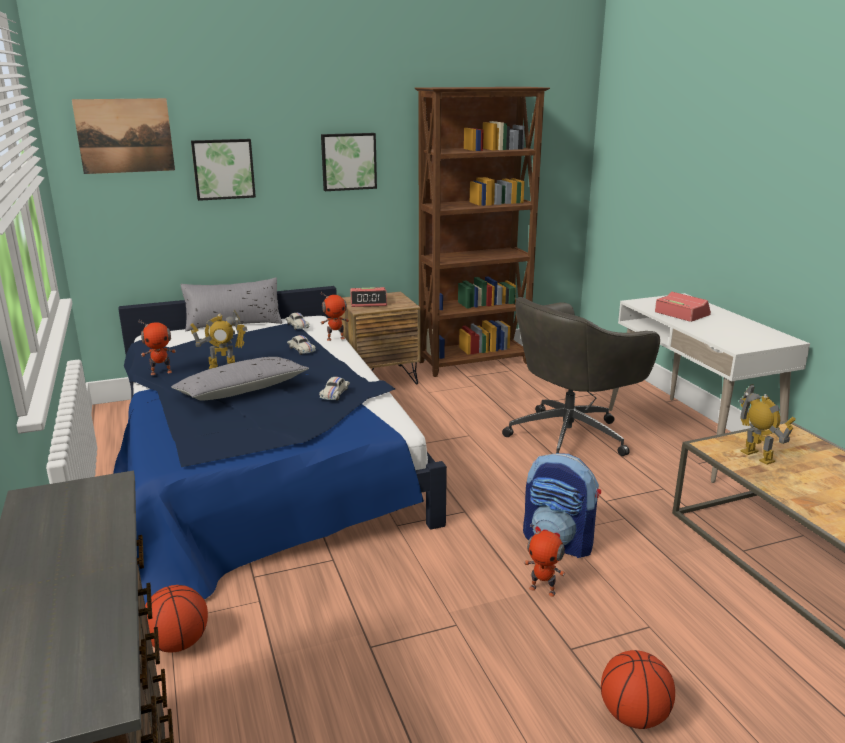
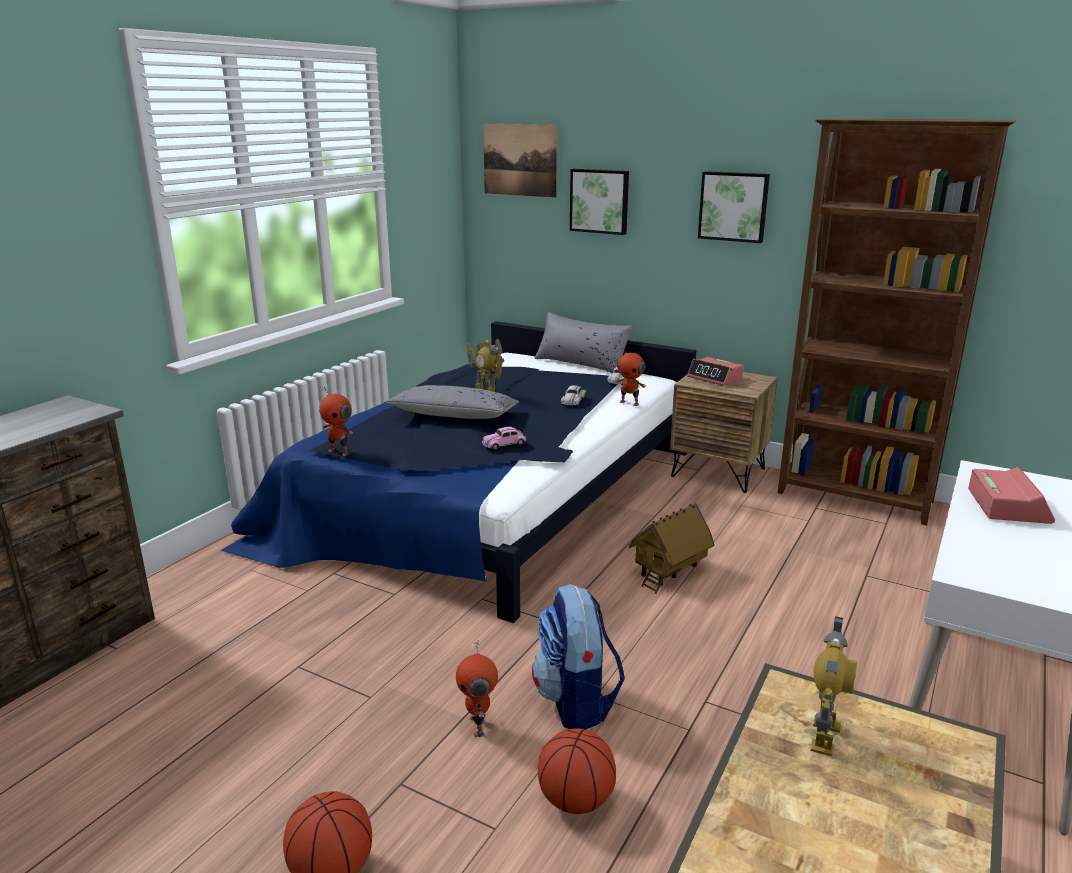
camera: 50 degrees right, 0 degrees up
(161, 372) = (439, 382): toy robot -> toy robot (340, 452)
(179, 643) = (229, 585): basketball -> basketball (576, 801)
(334, 394) = (504, 444): white toy car -> pink toy car
(466, 448) = (669, 572): none -> toy house
(570, 436) = (809, 621): grey office chair -> none

